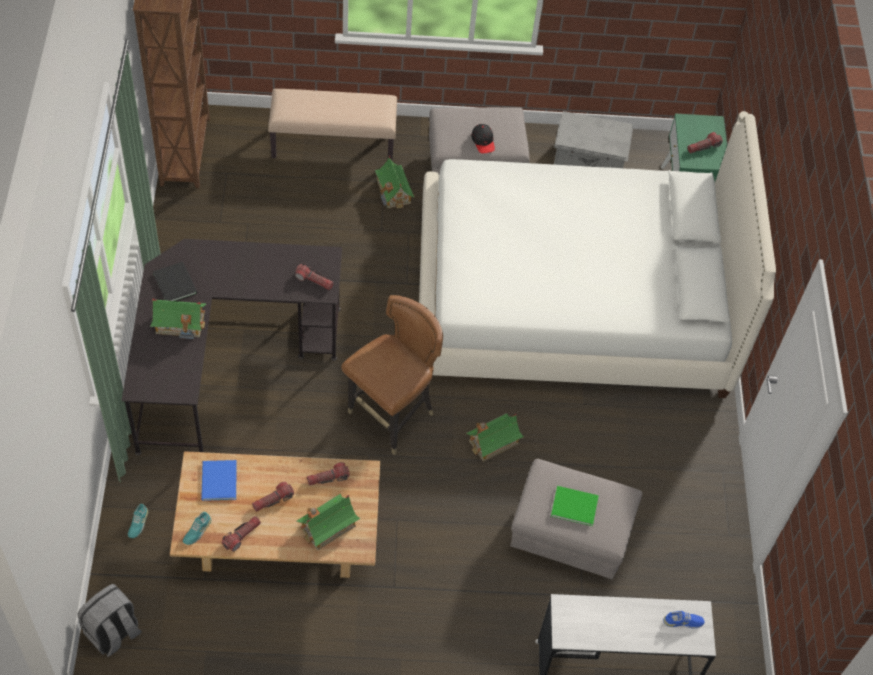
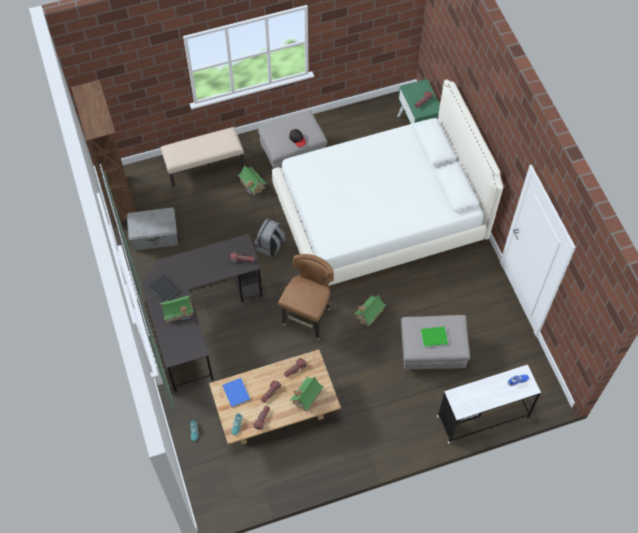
camera: 15 degrees left, 5 degrees up
(113, 633) = (209, 497): grey backpack -> grey backpack (270, 246)
(588, 162) = (356, 127): grey storage box -> grey storage box (155, 237)

